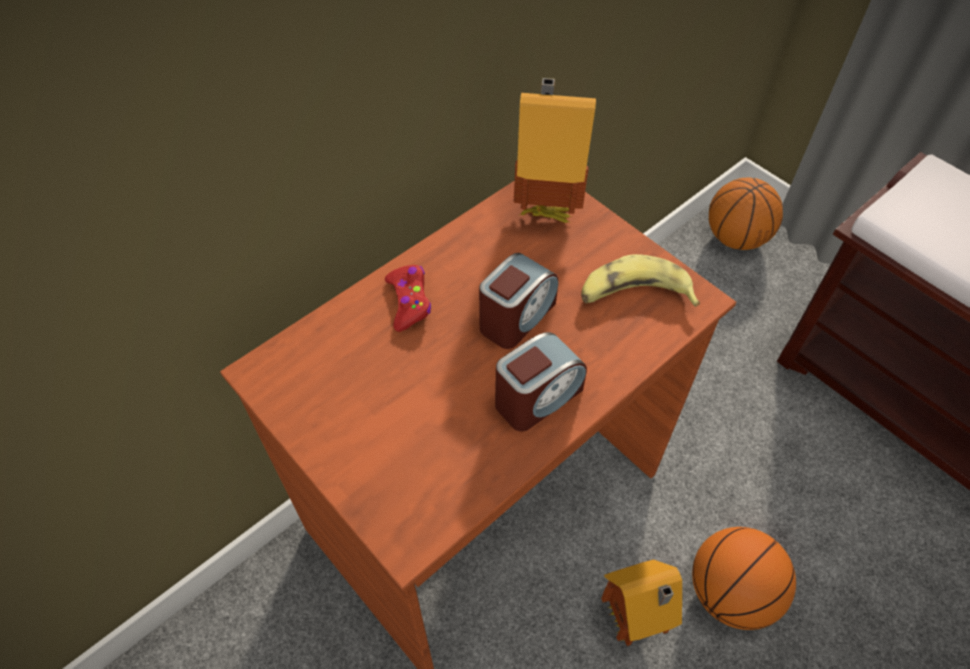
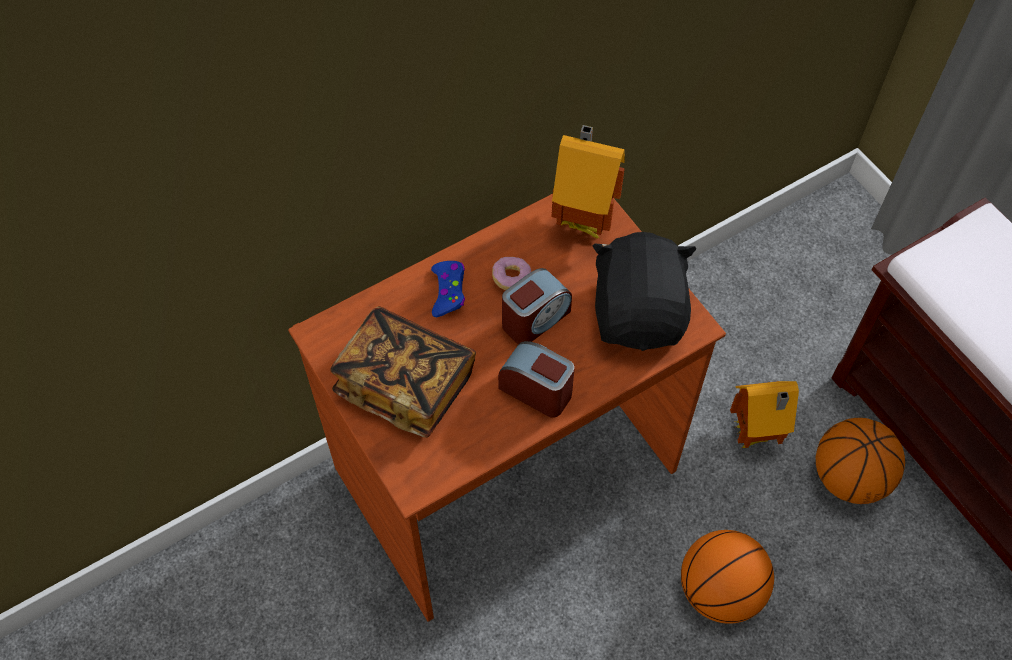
camera: 10 degrees right, 5 degrees up
(375, 415) = (405, 384): none -> book
(409, 301) = (448, 291): red game controller -> blue game controller
(479, 278) = (511, 278): none -> donut
(537, 397) = (536, 390): alarm clock -> alarm clock turned 120 degrees counterclockwise
(633, 621) = (622, 600): toy house -> toy house (755, 436)
(634, 295) = (639, 314): banana -> black plush toy
(735, 238) = (827, 237): basketball -> basketball (849, 477)

